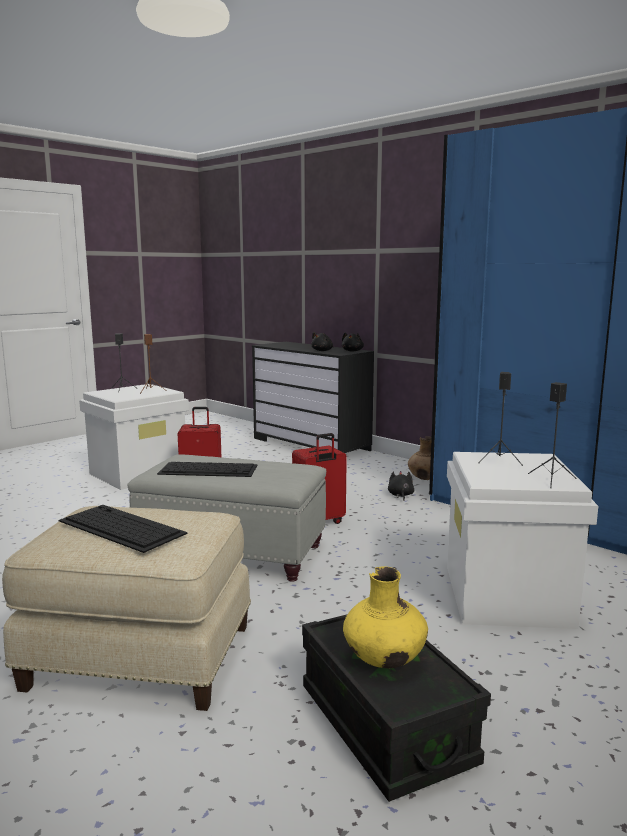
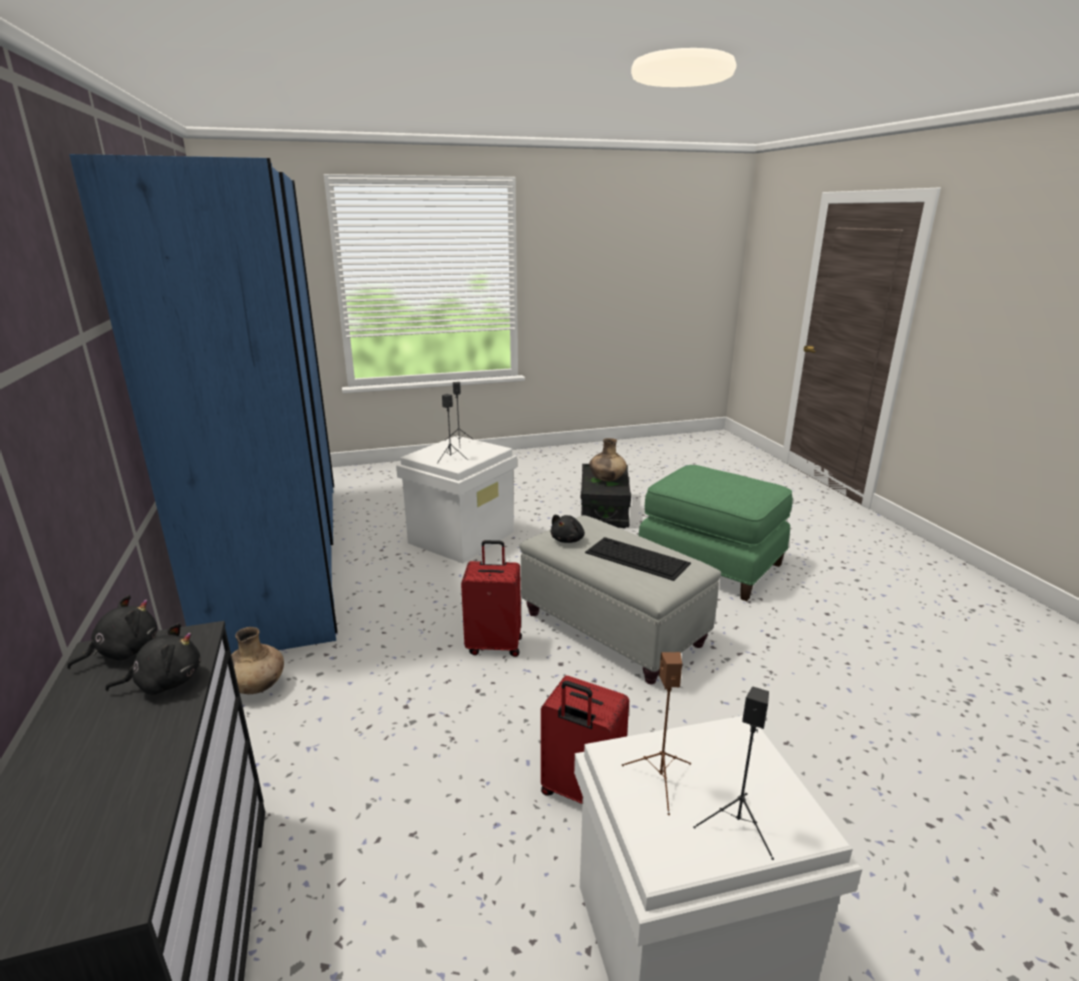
camera: 150 degrees left, 10 degrees up
(120, 527) = (727, 482): keyboard -> none
(139, 659) = (711, 563): beige ottoman -> green ottoman
(384, 659) = (606, 480): yellow vase -> brown vase
(400, 495) = (348, 661): black plush toy -> black plush toy (568, 540)

